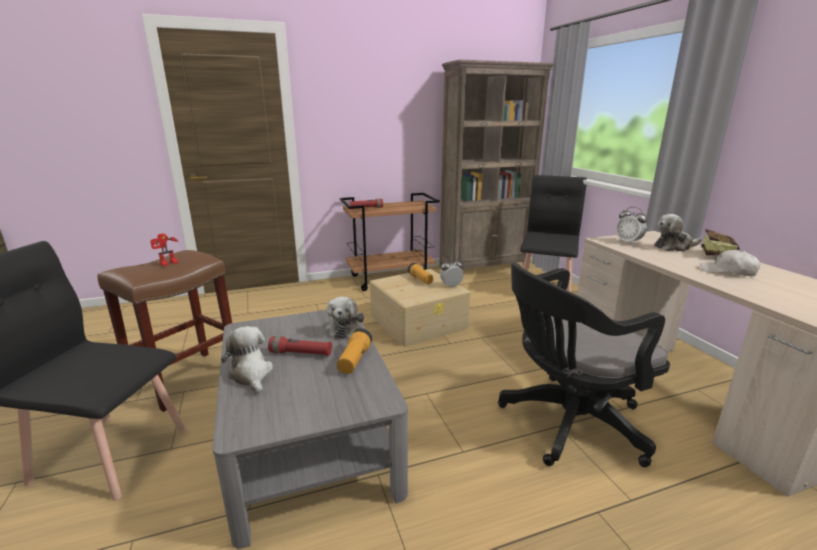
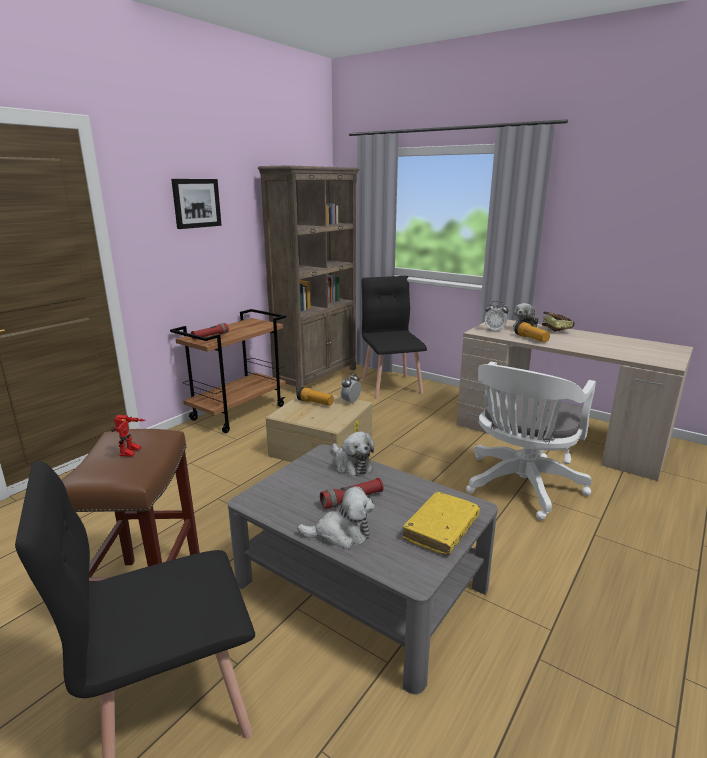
camera: 35 degrees left, 0 degrees up
(251, 375) = (341, 534): plush toy -> plush toy turned 150 degrees clockwise
(324, 406) = (441, 529): none -> yellow book
(354, 360) = (404, 487): flashlight -> flashlight (531, 339)
(375, 95) = (196, 203): none -> picture
(566, 423) = (520, 487): black office chair -> white office chair
(727, 271) = (579, 341): white cap -> none

